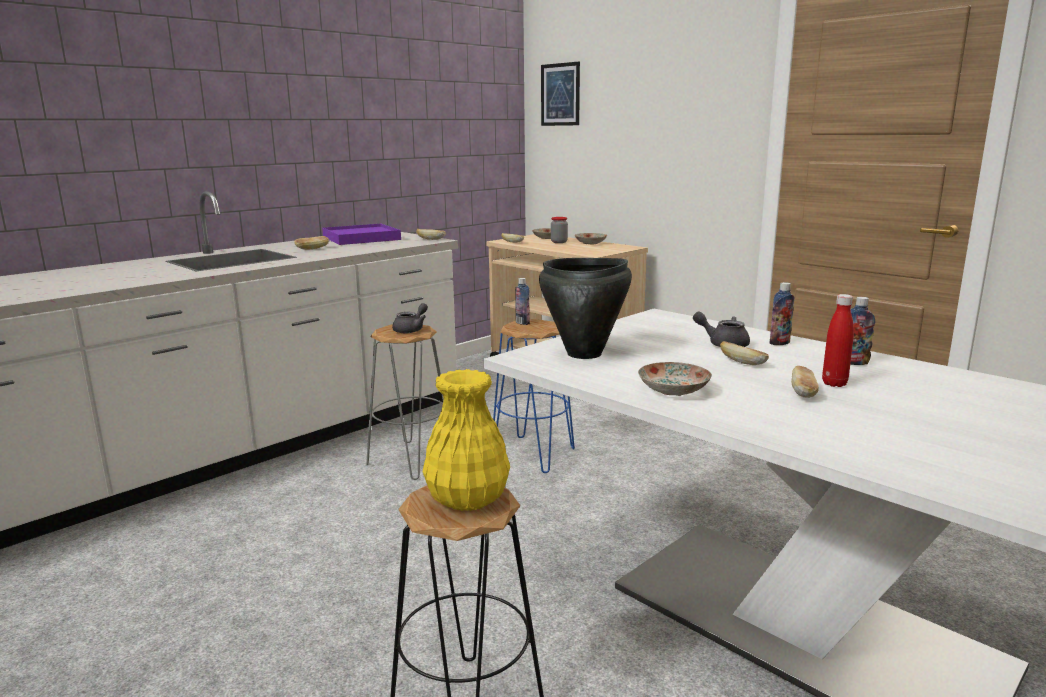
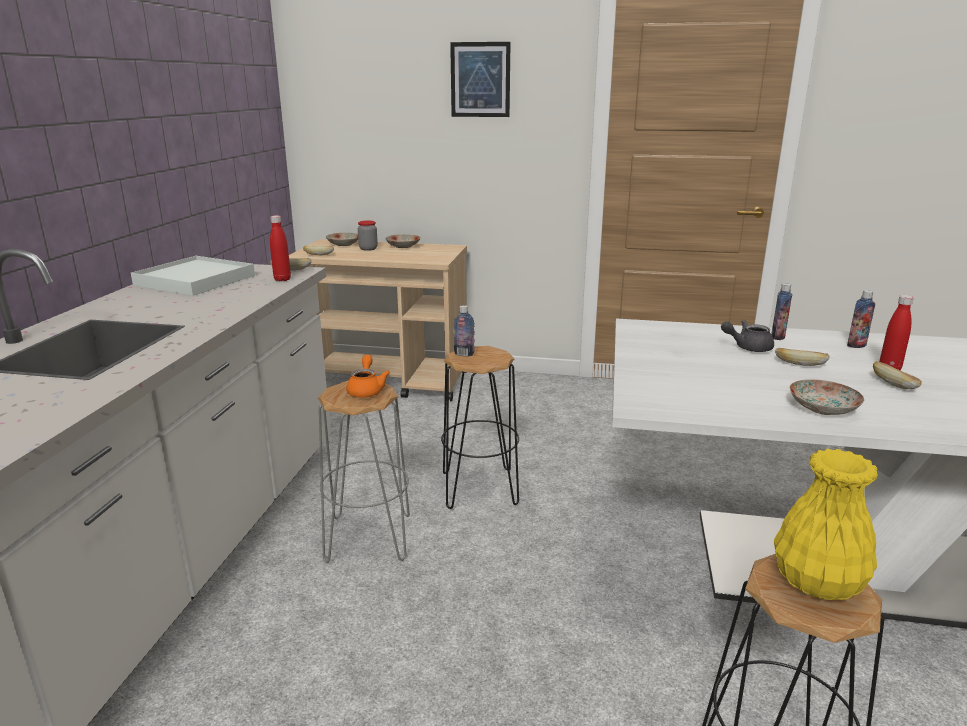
camera: 35 degrees left, 5 degrees up
(312, 249) = (172, 308): bread -> none
(361, 238) = (195, 280): purple tray -> white tray
(411, 243) = (282, 279): none -> red bottle
(411, 330) = (366, 390): grey teapot -> orange teapot
(533, 454) = (480, 488): blue stool -> black stool
(560, 94) = (334, 80): picture -> picture (480, 80)
(585, 354) = (681, 386): black cooking pot -> none

